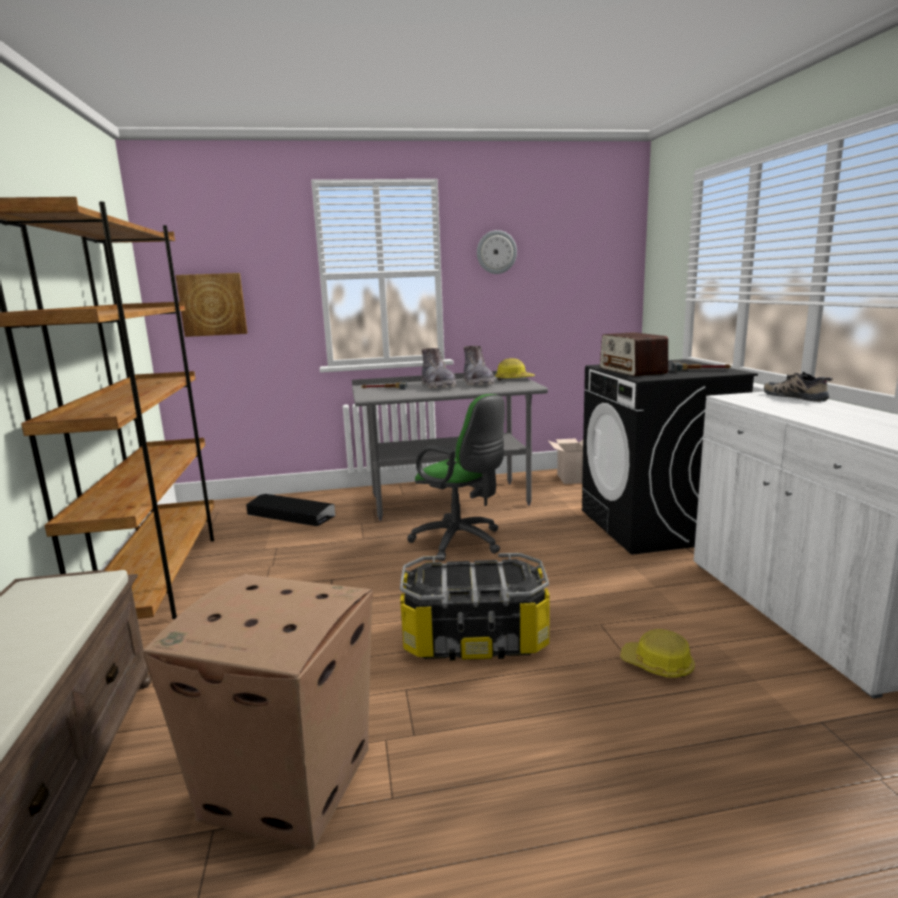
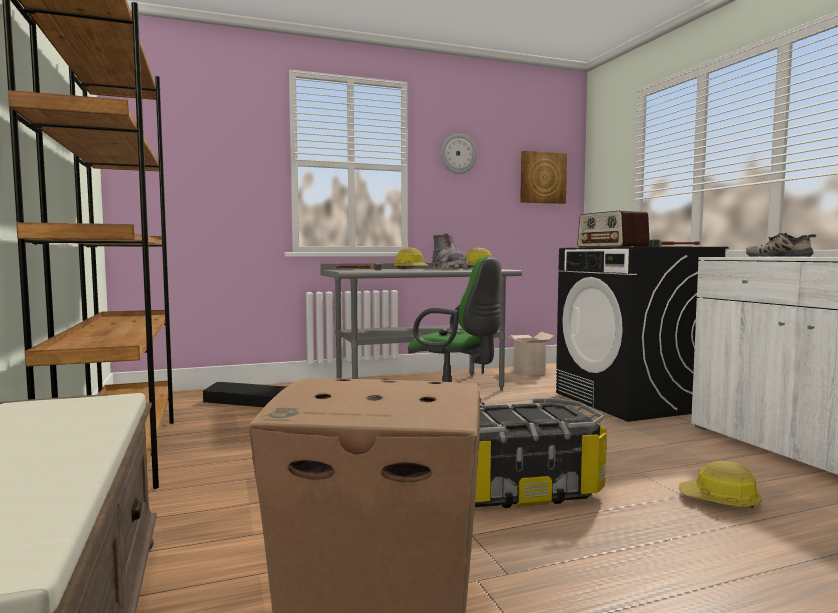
camera: 10 degrees left, 10 degrees down
(212, 304) = (178, 181): picture -> picture (542, 178)
(438, 385) = (411, 269): grey boot -> hard hat

